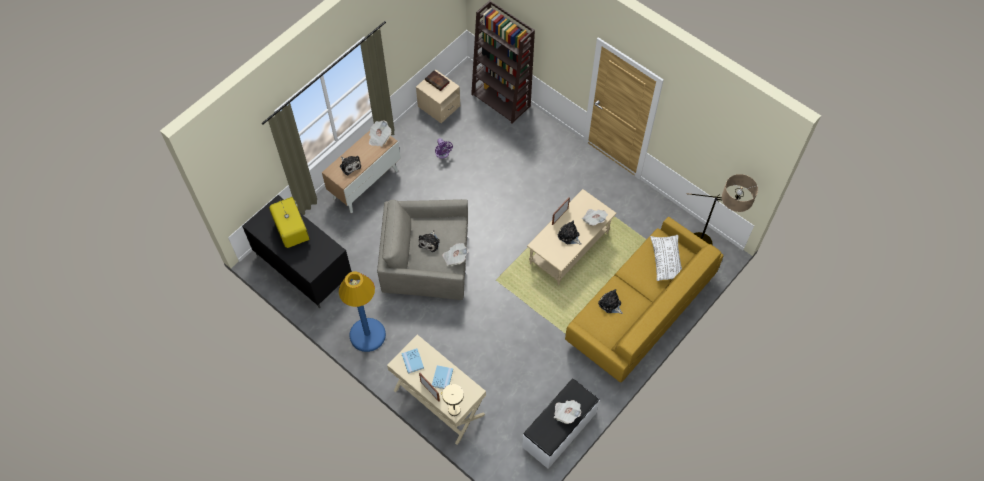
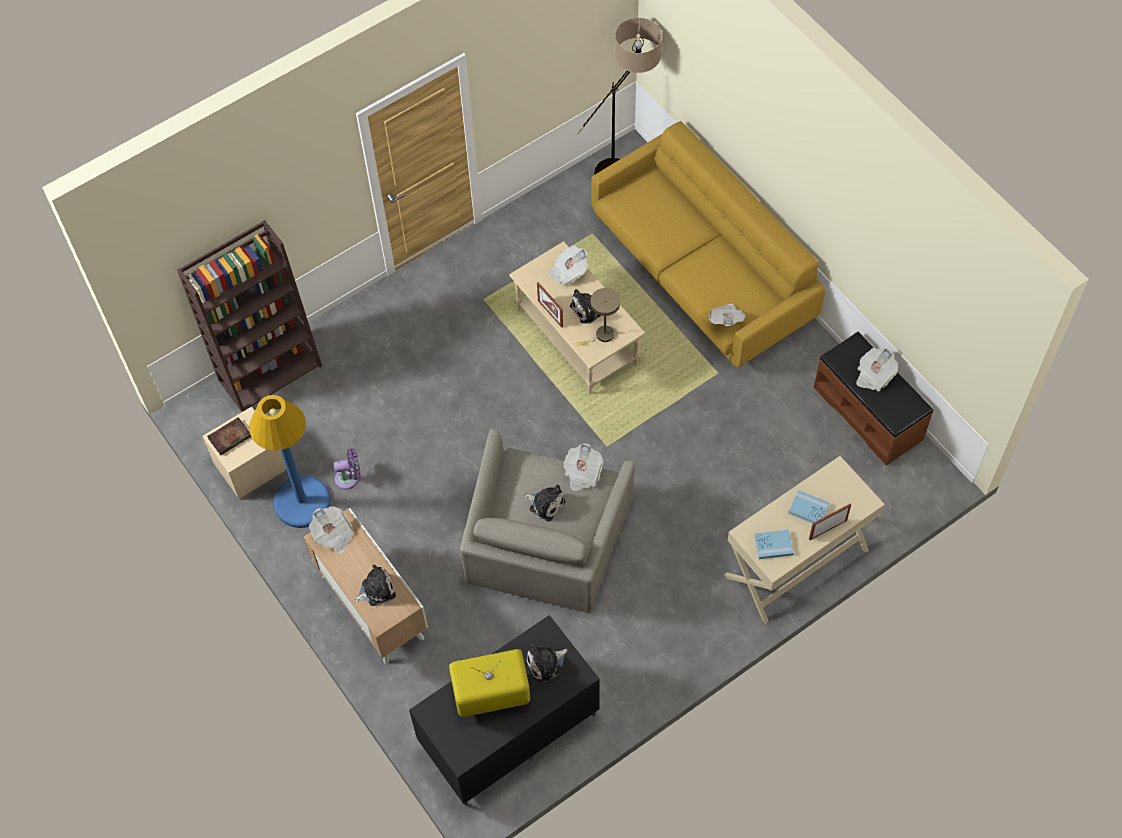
camera: 75 degrees left, 0 degrees up
(367, 335) = (661, 647): blue floor lamp -> blue floor lamp (302, 502)
(452, 408) = (860, 504): beige table lamp -> beige table lamp (601, 336)
(559, 430) = (868, 413): white bench -> brown bench
(586, 317) = (726, 320): none -> newspaper
(610, 304) = (712, 285): plush toy -> plush toy (546, 664)
(666, 261) = (656, 202): white pillow -> none

